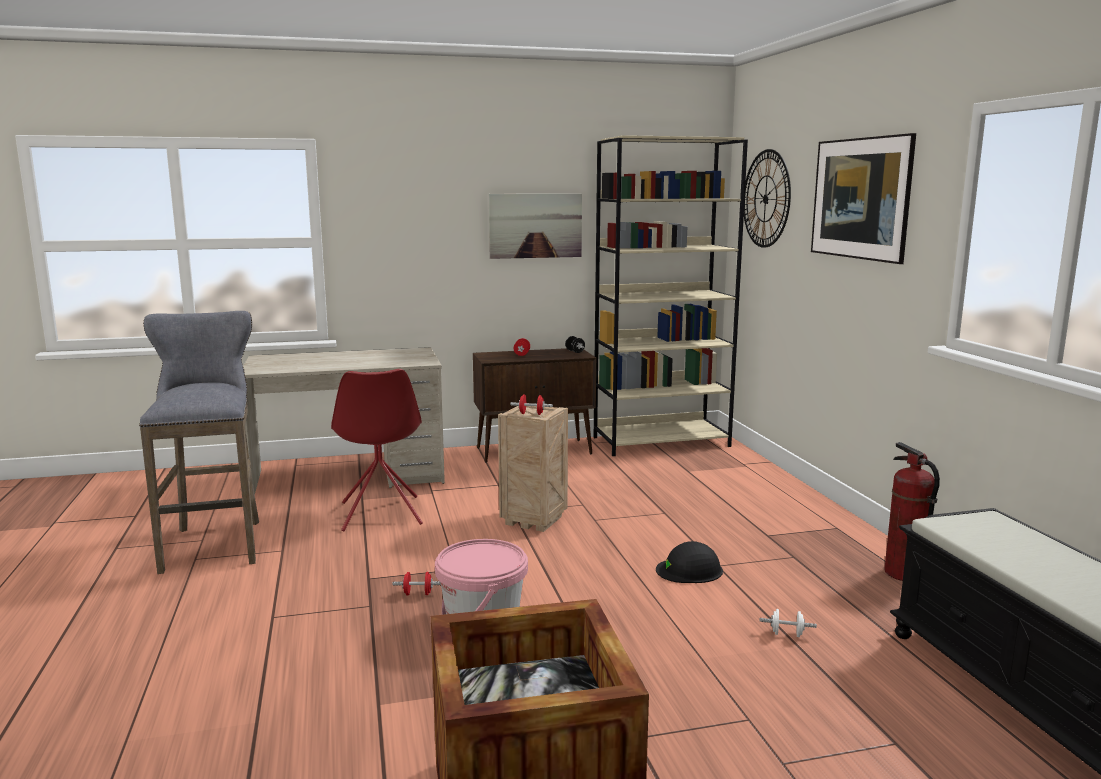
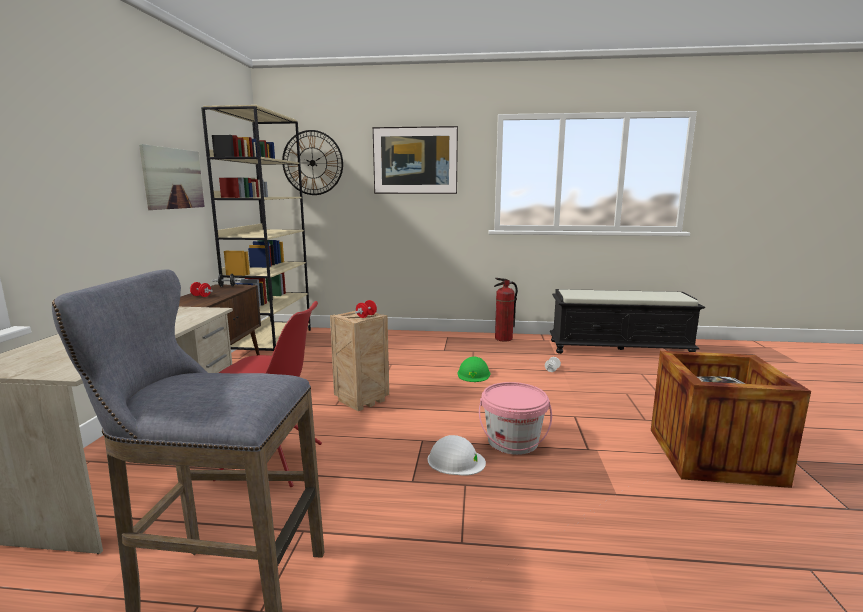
camera: 70 degrees left, 0 degrees up
(418, 594) = (455, 461): red dumbbell -> white hard hat
(689, 570) = (473, 374): black hard hat -> green hard hat

